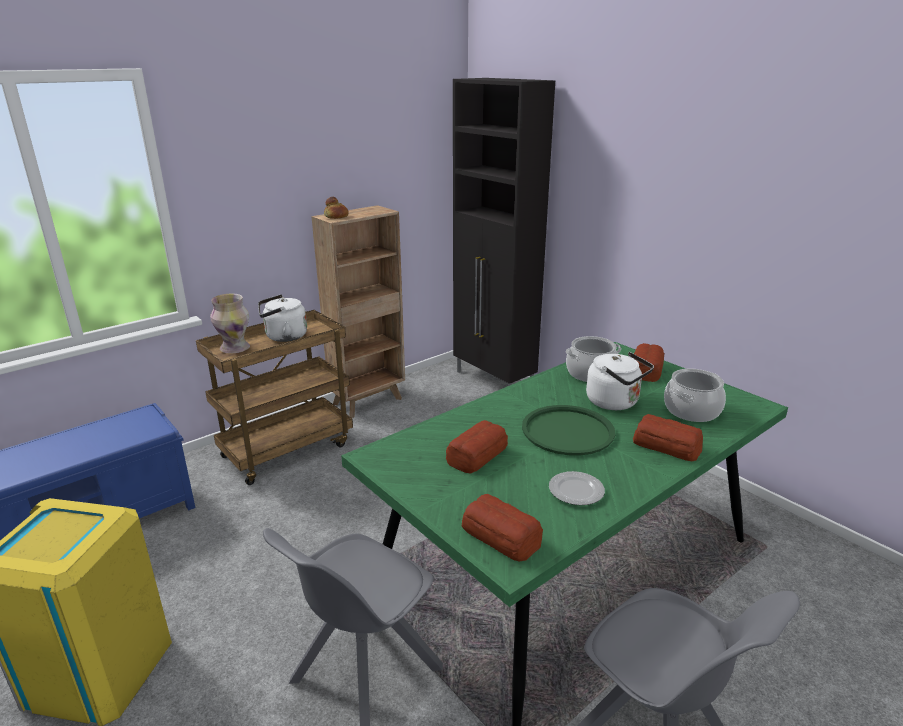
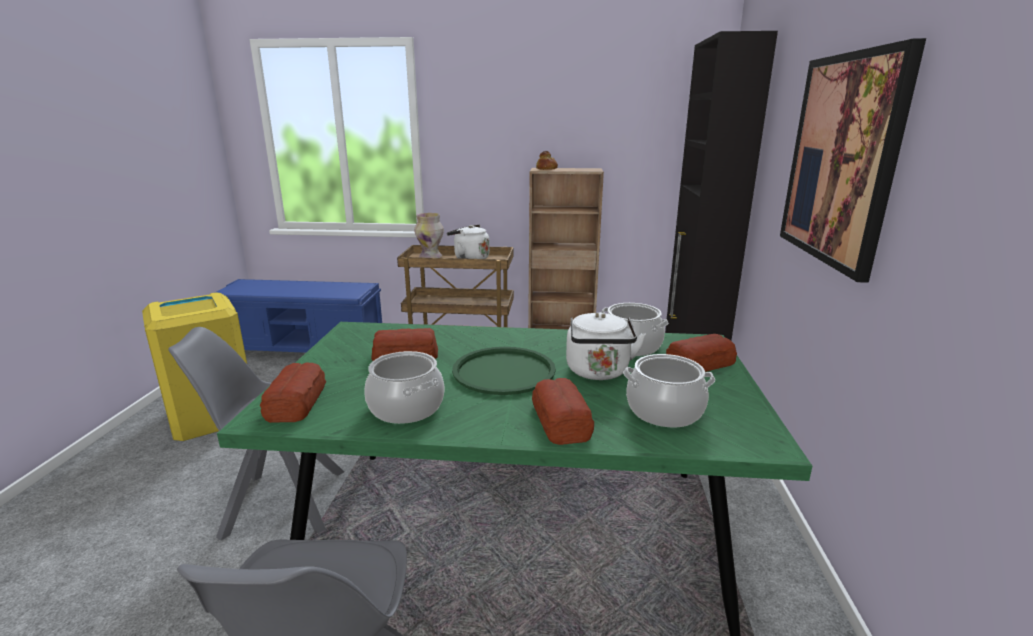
camera: 45 degrees right, 5 degrees down
(576, 490) = (407, 407): plate -> cooking pot
(678, 198) = (841, 160): none -> picture

